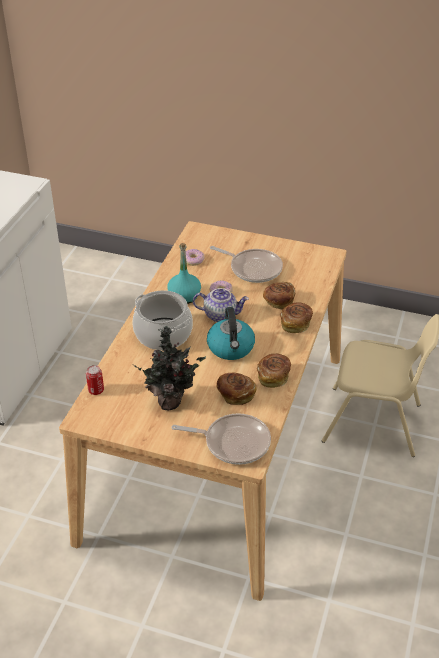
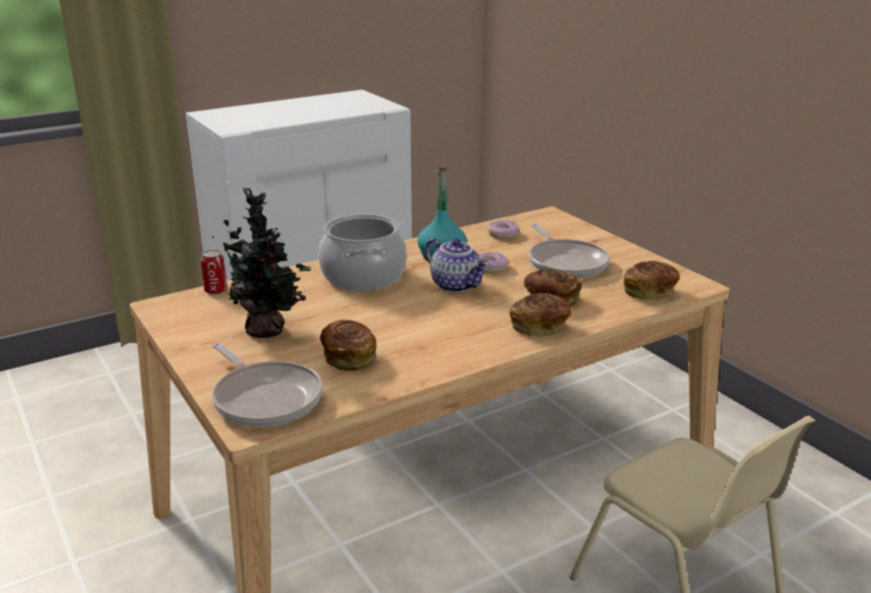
camera: 40 degrees right, 15 degrees down
(231, 348) = (418, 316): kettle -> none
(273, 376) = (425, 362): bread -> bread (649, 292)

